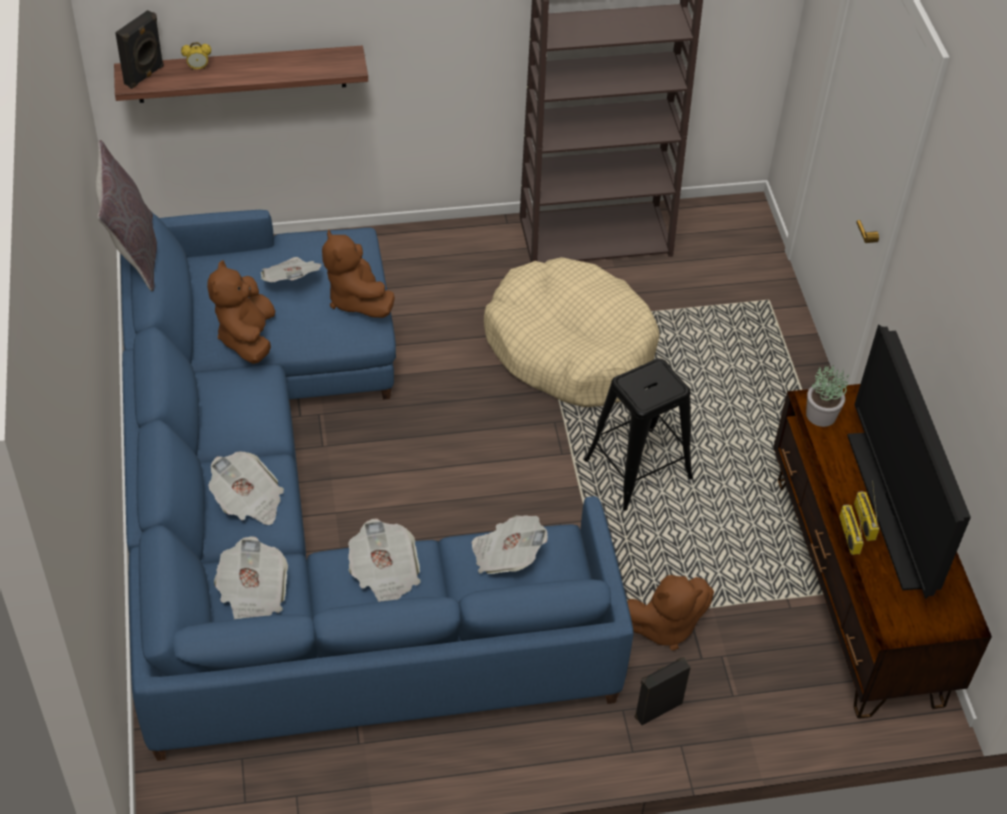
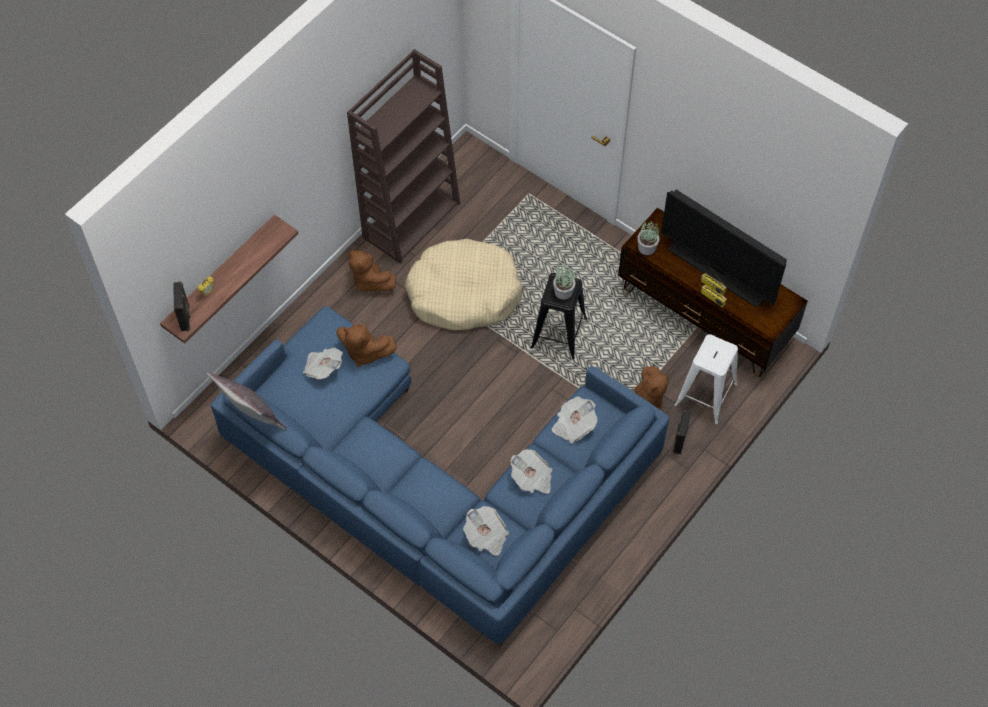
camera: 40 degrees left, 10 degrees up
(247, 338) = (336, 415): brown plush toy -> brown plush toy (370, 281)
(248, 501) = (433, 495): newspaper -> none
(652, 387) = (563, 291): none -> potted plant
(756, 681) = (706, 394): none -> white stool

